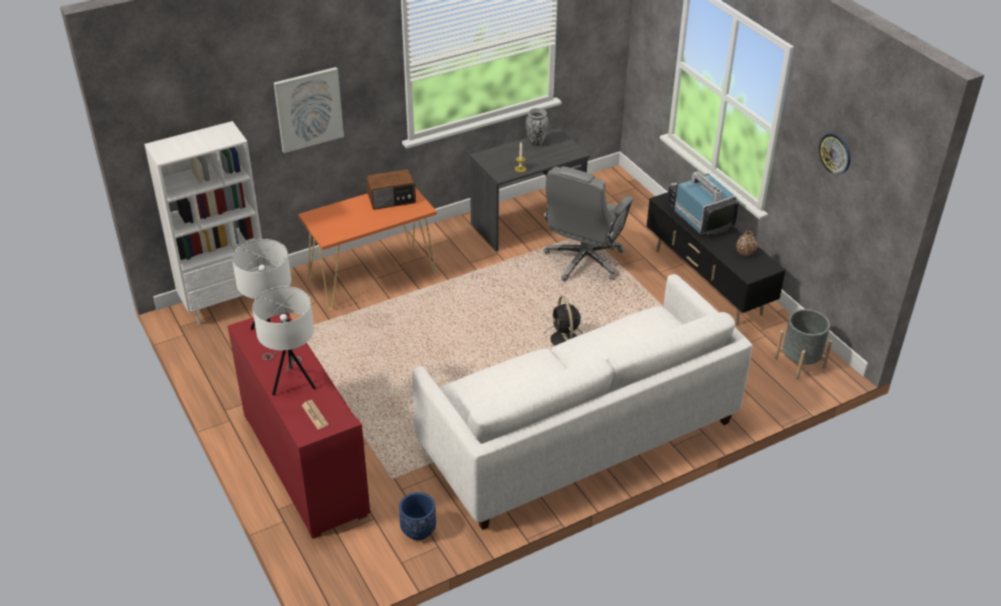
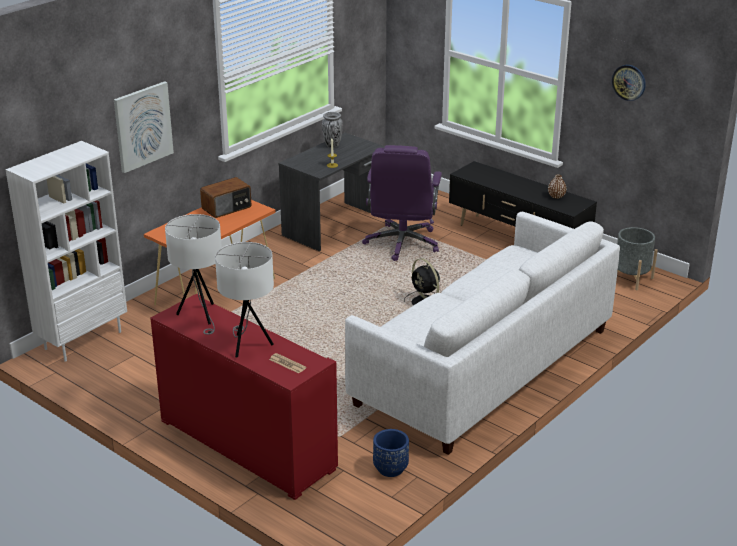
camera: 20 degrees left, 10 degrees down
(583, 261) = (402, 243): grey office chair -> purple office chair
(699, 217) = (501, 179): television -> none

